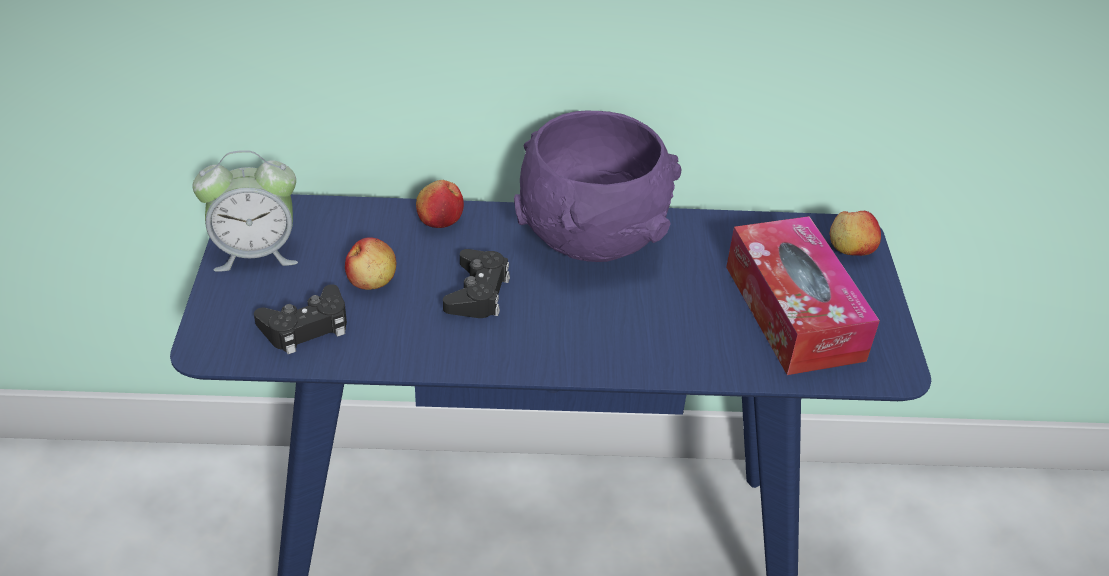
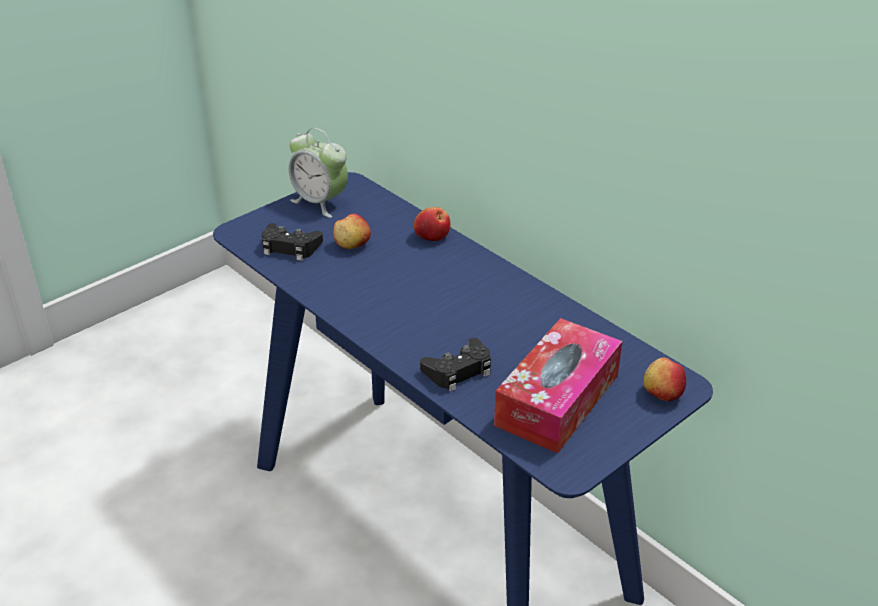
camera: 50 degrees right, 5 degrees down
(478, 292) = (394, 280): black game controller -> black game controller (458, 371)
(592, 240) = (500, 292): purple bowl -> none

